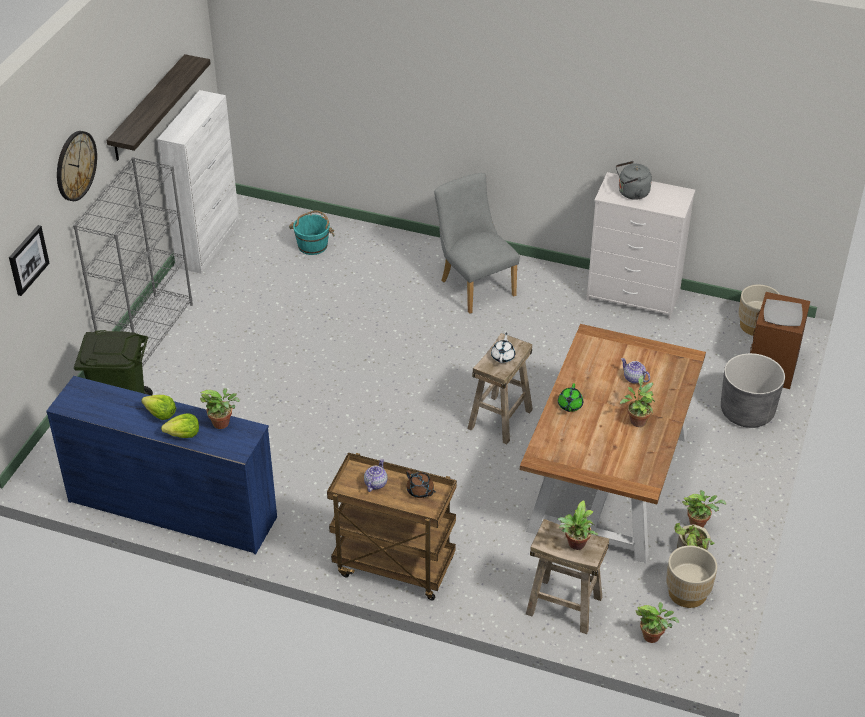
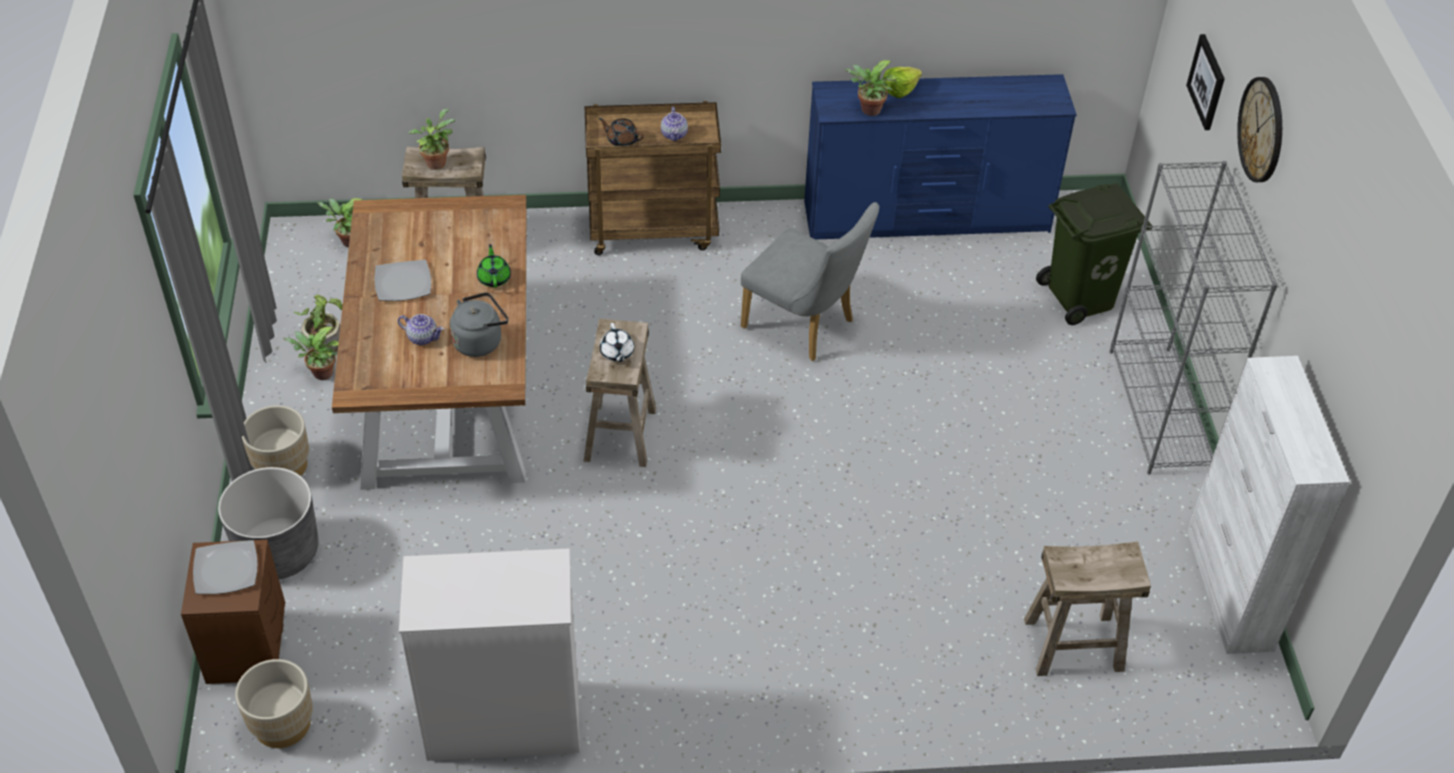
camera: 155 degrees right, 5 degrees up
(148, 108) = (1320, 312): shelf -> none
(160, 414) = (943, 102): lettuce -> none
(313, 245) = (1073, 645): turquoise bucket -> beige stool
(474, 285) = (770, 651): grey chair -> grey chair (805, 327)
(631, 193) = (510, 582): grey kettle -> grey kettle (480, 341)
(637, 420) = (402, 283): potted plant -> plate
(687, 593) = (320, 293): beige planter -> beige planter (282, 466)

